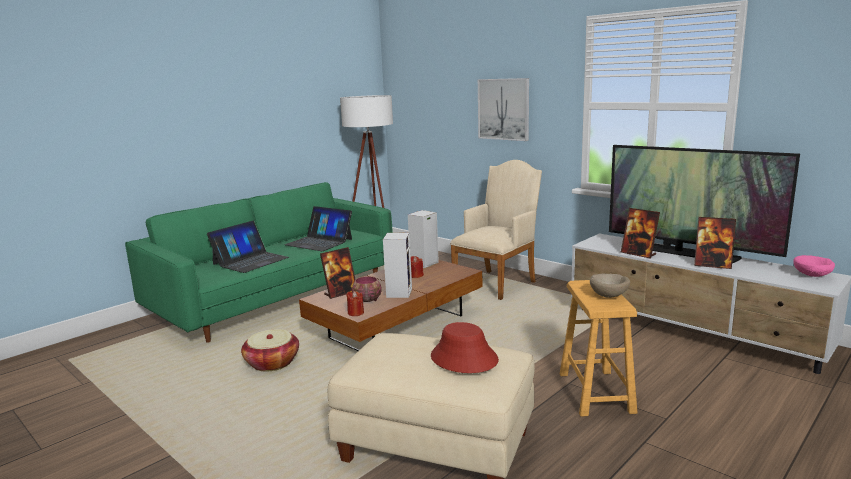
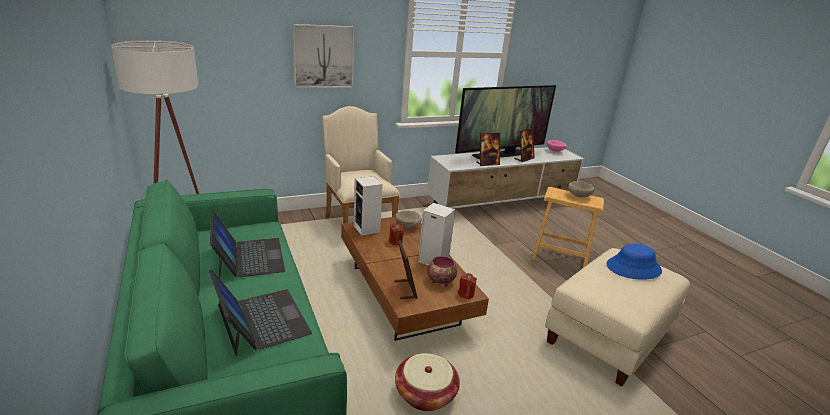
camera: 70 degrees left, 10 degrees up
(319, 242) = (249, 257): laptop -> laptop turned 75 degrees counterclockwise
(452, 273) = (408, 226): none -> beige bowl
(463, 358) = (633, 268): red hat -> blue hat

